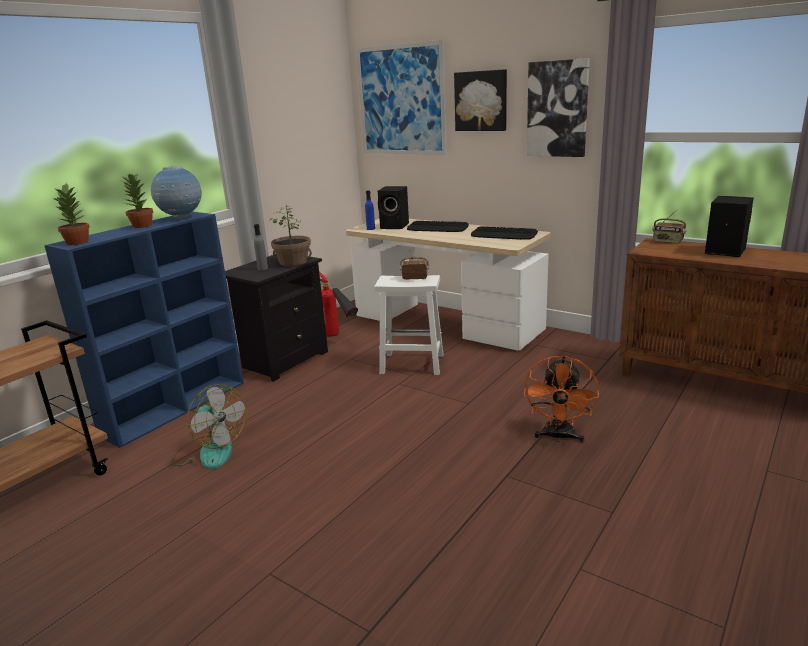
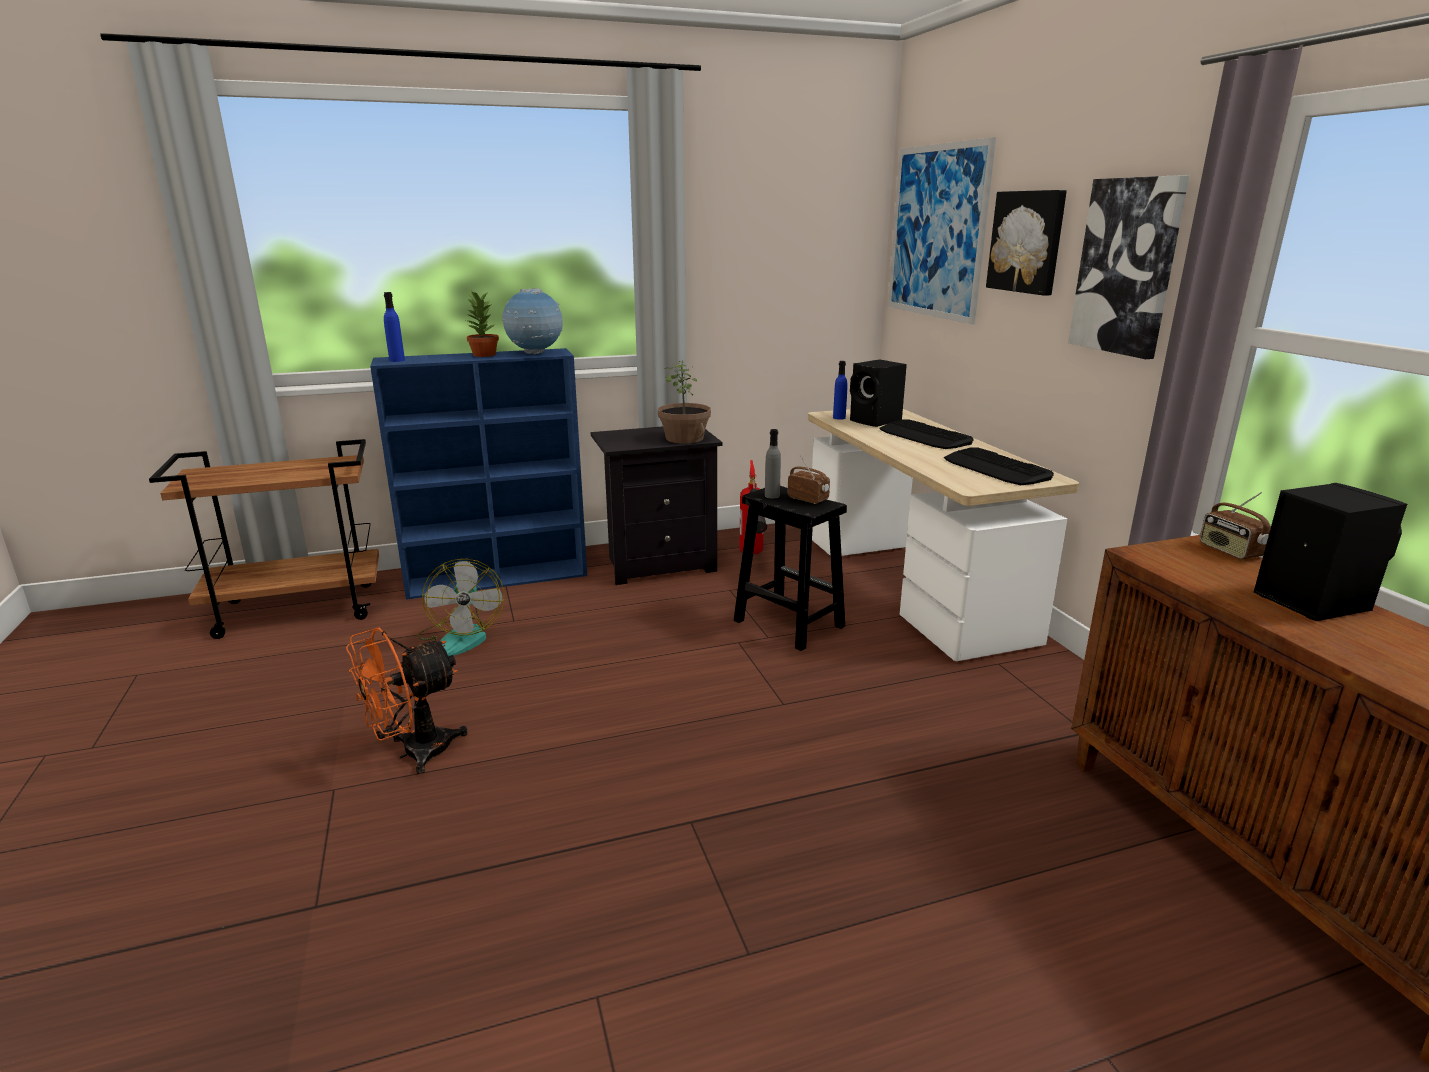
camera: 35 degrees right, 0 degrees up
(78, 242) = (397, 360): potted plant -> blue bottle
(262, 268) = (640, 438): grey bottle -> grey bottle (772, 496)
(411, 364) = (787, 623): white stool -> black stool
(559, 437) = (833, 808): orange fan -> orange fan (414, 753)

